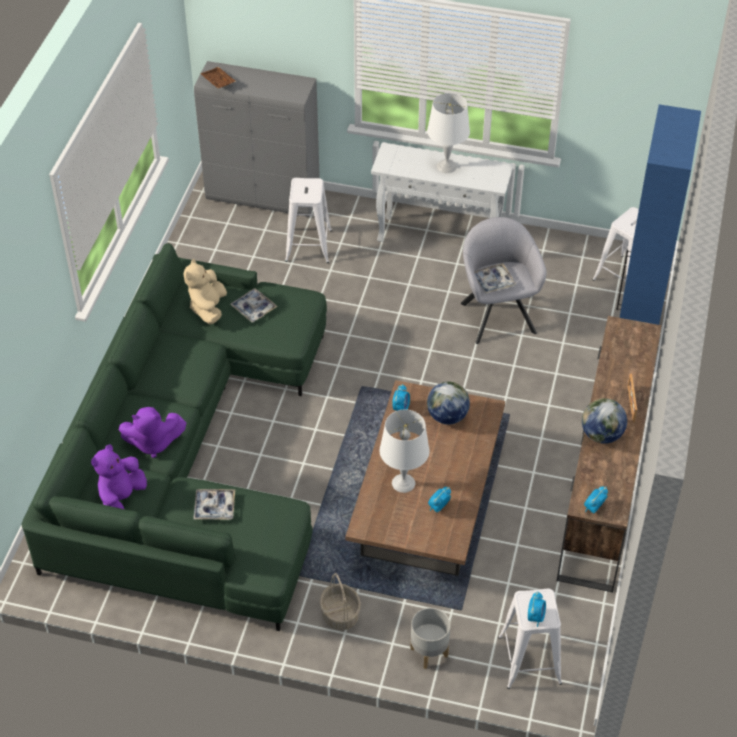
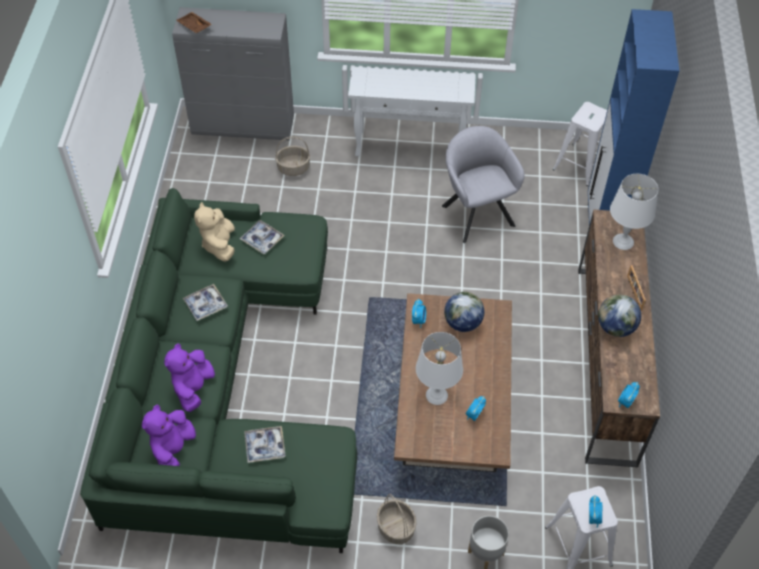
camera: 10 degrees left, 5 degrees up
(153, 443) = (193, 388): purple plush toy -> purple plush toy turned 120 degrees clockwise
(308, 245) = (293, 168): white stool -> basket
(447, 166) = (416, 83): white table lamp -> white table lamp (623, 241)
(493, 282) = (476, 186): tray -> tray (205, 305)

